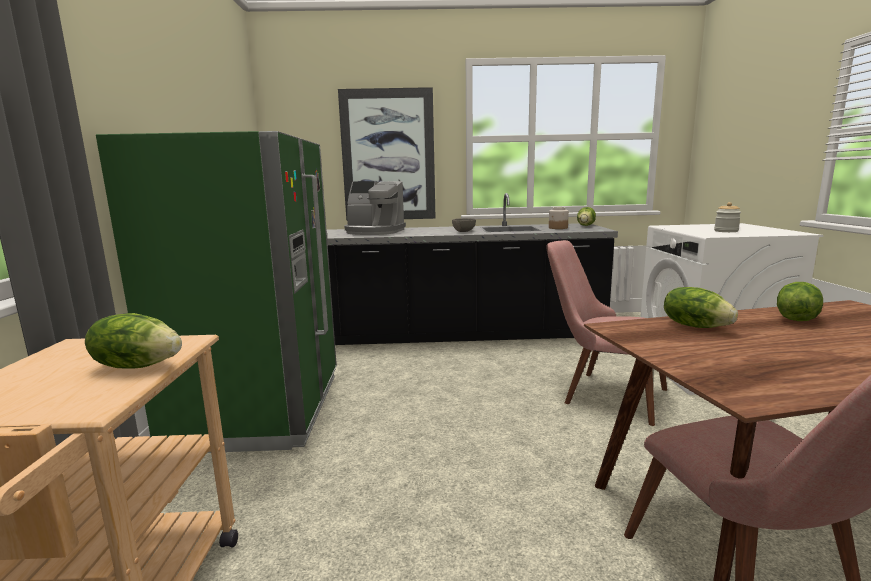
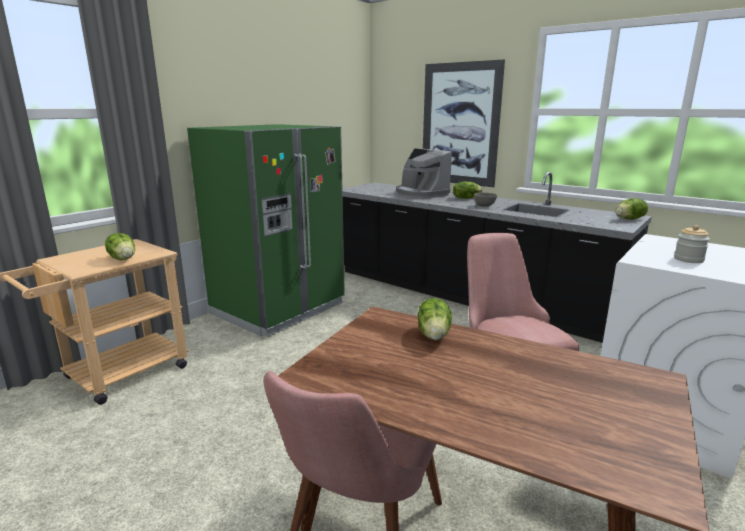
camera: 40 degrees right, 5 degrees up
(558, 228) = (585, 217): jar -> none
(795, 318) = (540, 362): lettuce -> lettuce (465, 198)

